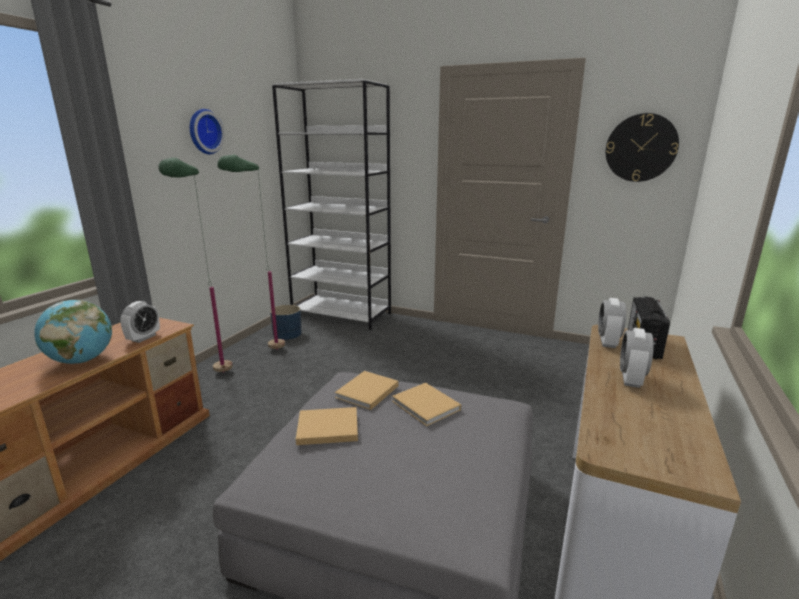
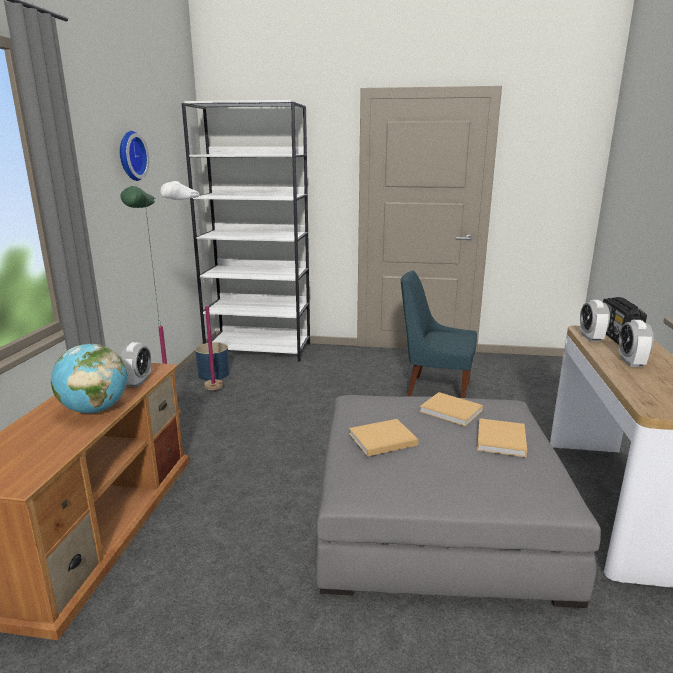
camera: 15 degrees left, 0 degrees up
(264, 354) = (203, 397): green floor lamp -> white floor lamp
(366, 392) = (389, 407): beige book -> beige book (501, 440)
(482, 376) = (435, 392): none -> blue chair
(641, 148) = (552, 169): wall clock -> none

